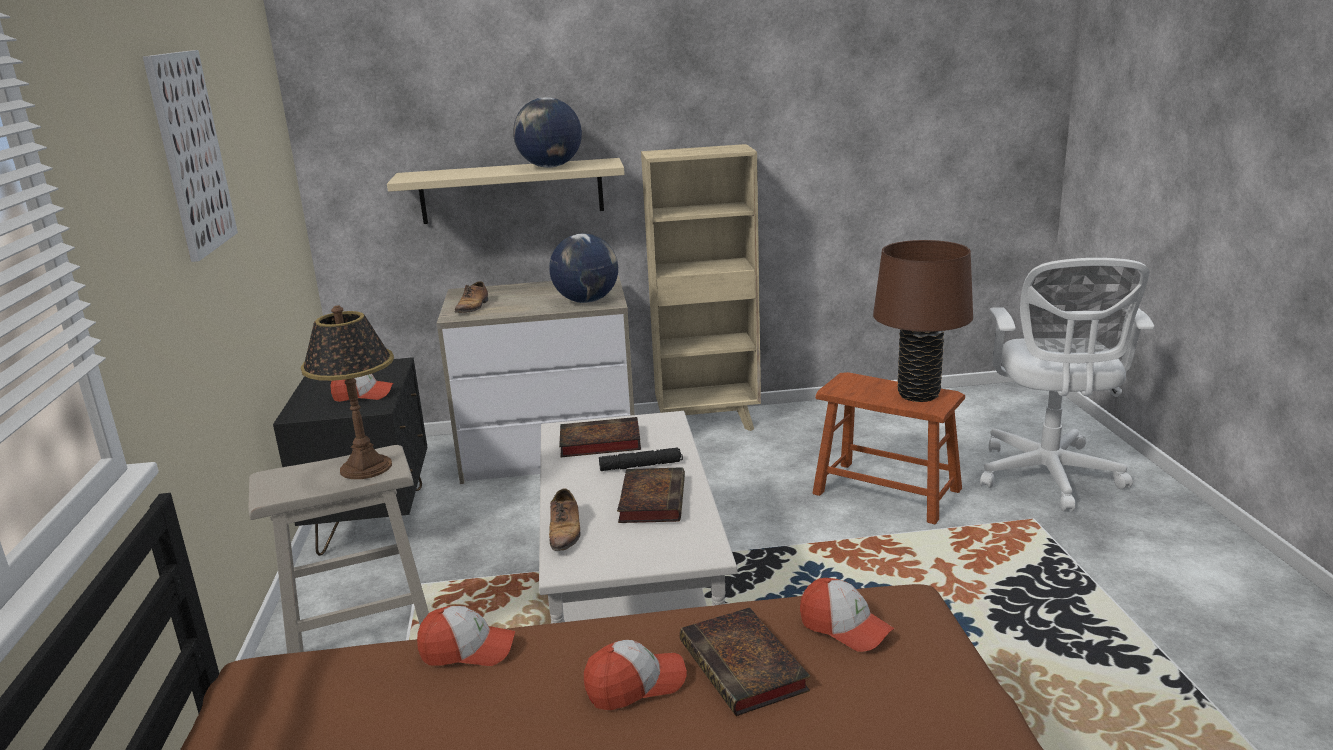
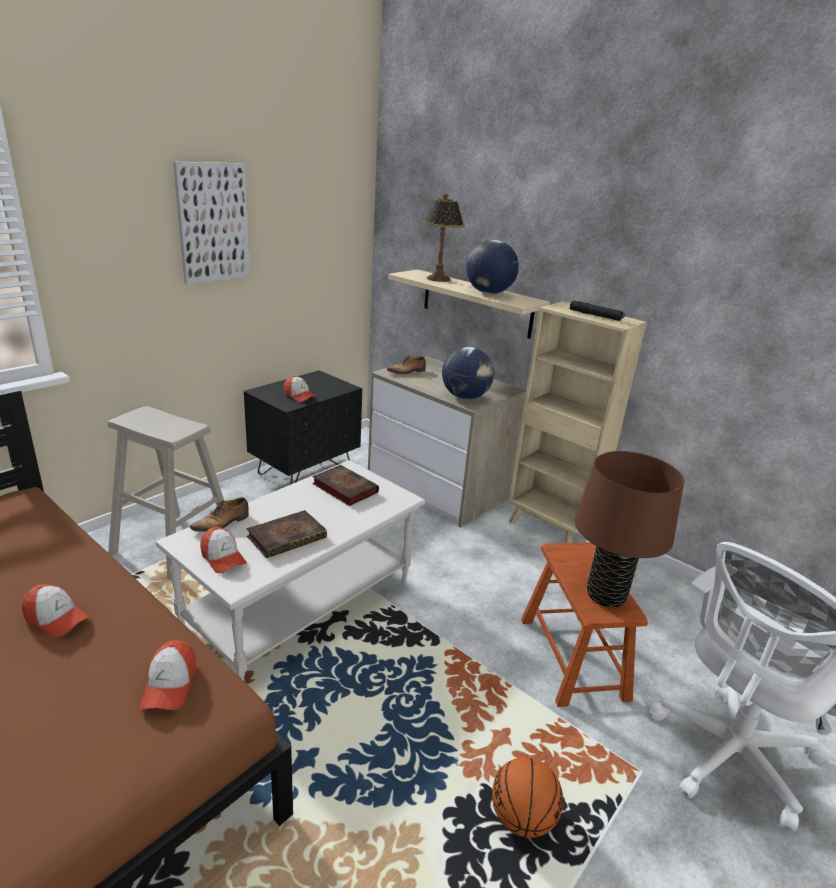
camera: 45 degrees right, 5 degrees up
(366, 467) = (172, 428): table lamp -> table lamp (438, 279)
(468, 650) = (69, 546): cap -> cap (223, 558)
(641, 466) = (328, 515): black flashlight -> black flashlight (595, 315)
(745, 668) = (96, 657): book -> none
(1033, 594) = (522, 818): none -> basketball

